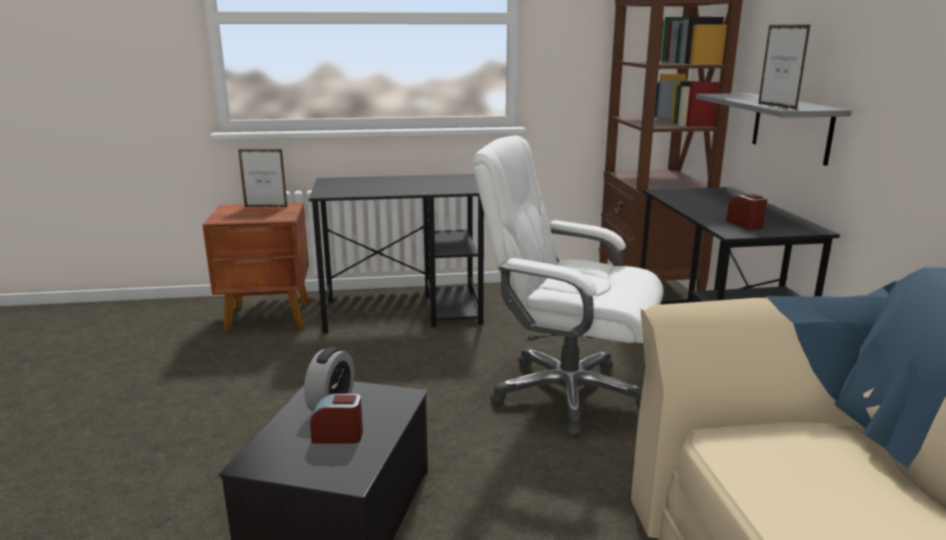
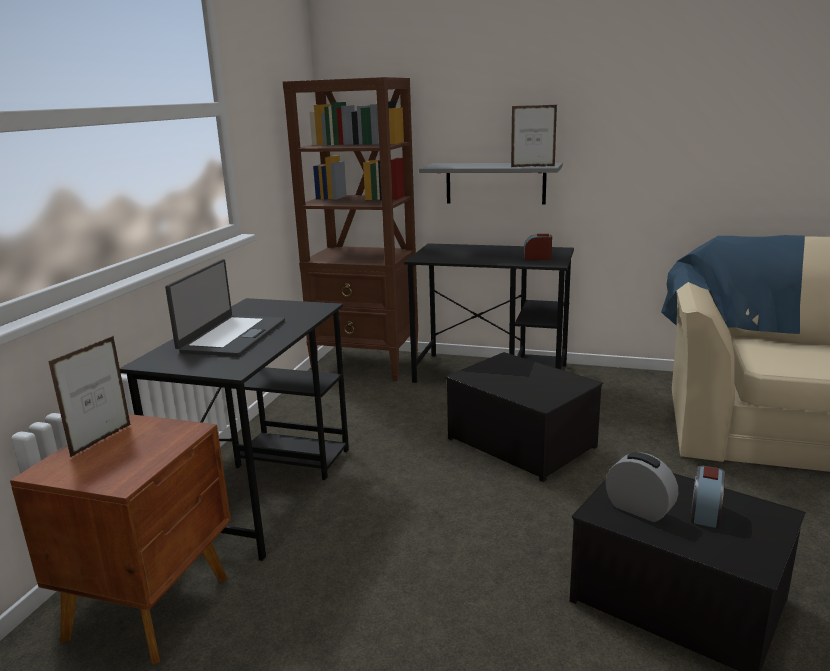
camera: 65 degrees left, 0 degrees up
(386, 184) = (232, 336): none -> laptop
(566, 394) = (519, 443): white office chair -> storage box

